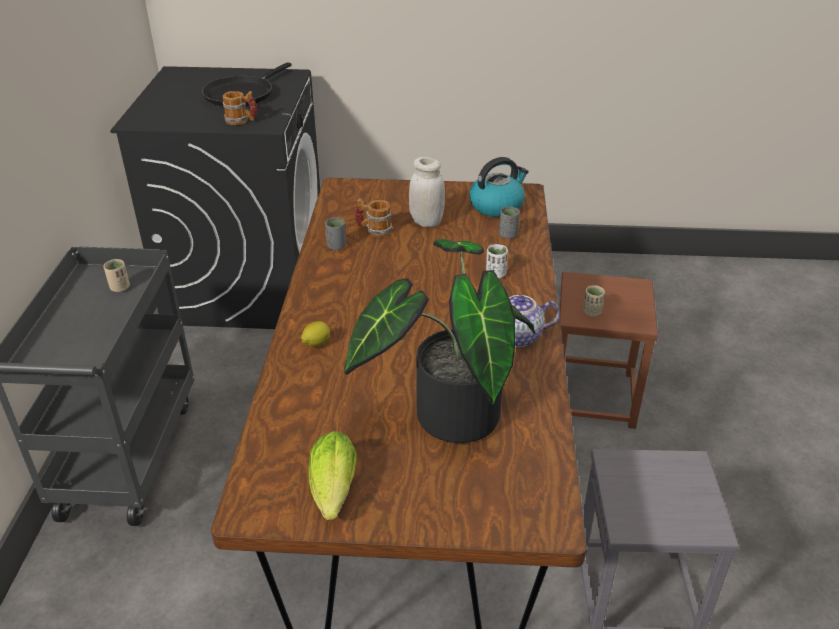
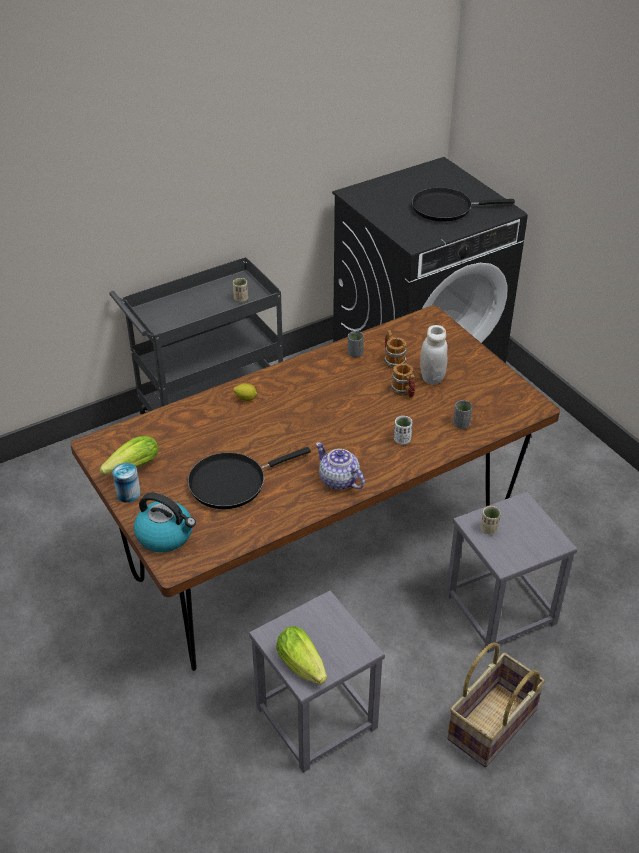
camera: 55 degrees right, 5 degrees up
(241, 121) = (408, 229): mug -> mug (404, 392)
(379, 515) = (128, 493): none -> can
(447, 413) = (232, 482): potted plant -> black frying pan
(497, 206) = (496, 401): kettle -> kettle (166, 535)
(593, 395) = (501, 609): brown stool -> grey stool
(691, 521) = (303, 667): none -> lettuce
(719, 469) = (493, 726): none -> basket

